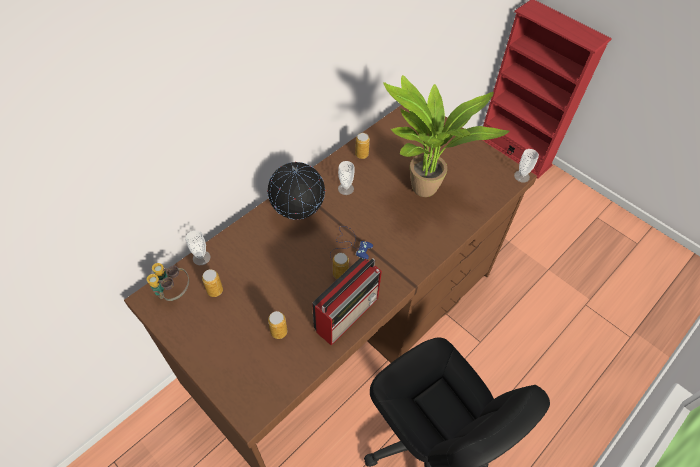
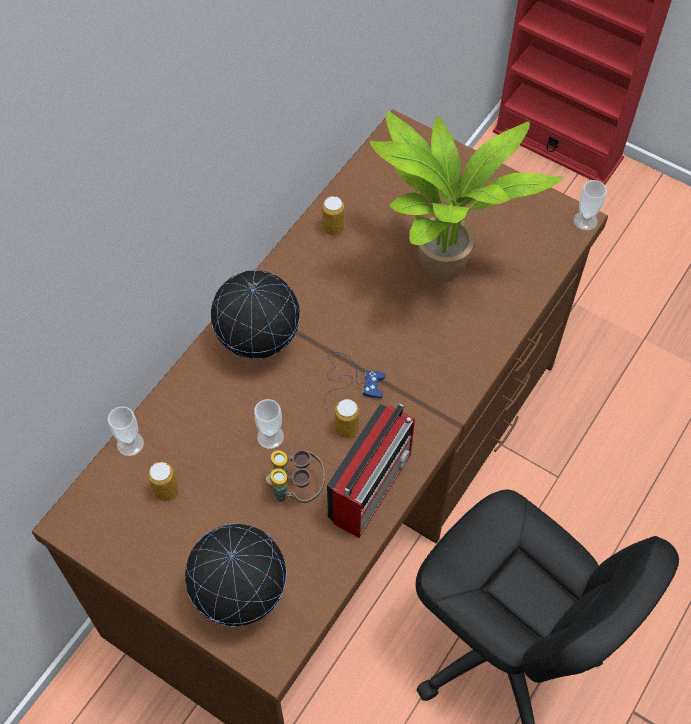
camera: 10 degrees left, 5 degrees up
(173, 292) = (103, 506): binoculars -> binoculars (296, 489)
(243, 368) = (241, 596): none -> globe
(279, 332) = (278, 533): can -> none
(345, 189) = (322, 290): cup -> cup (270, 436)

